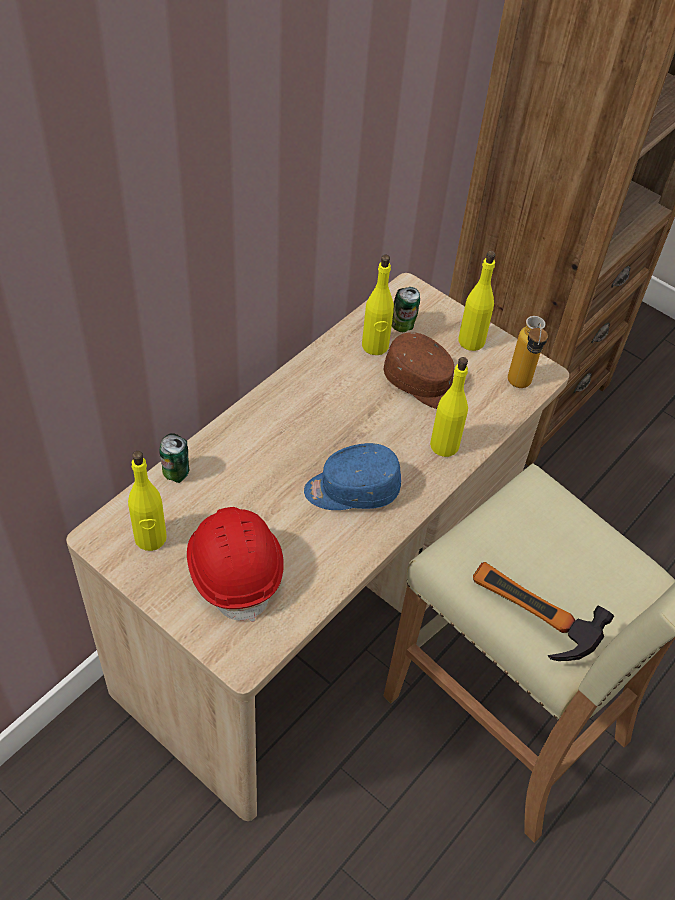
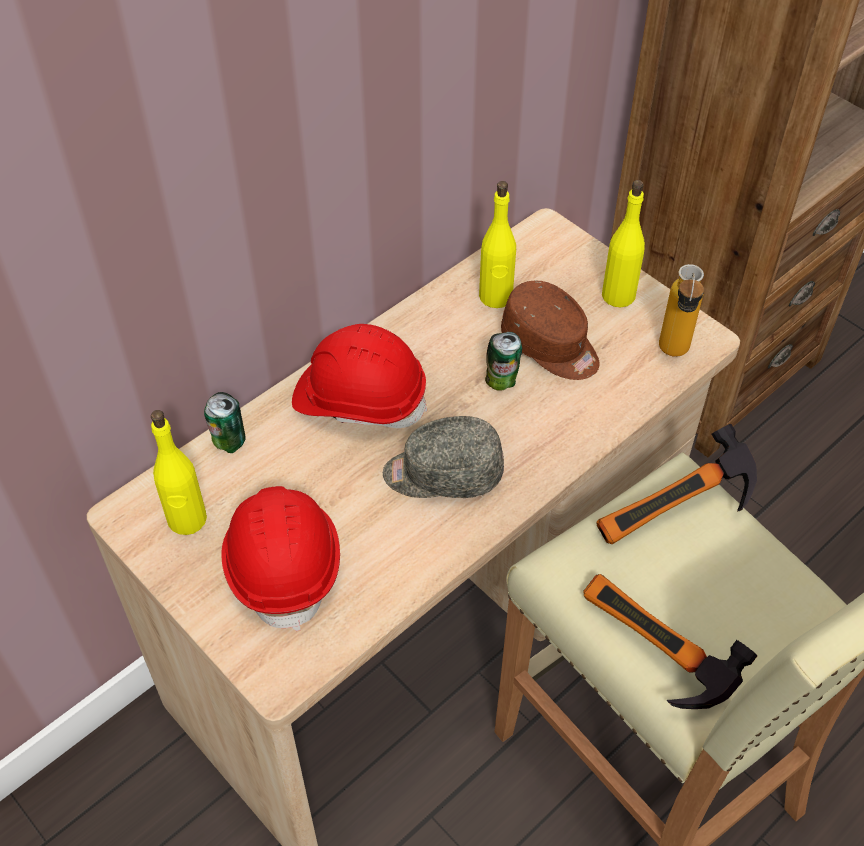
camera: 10 degrees right, 0 degrees up
(277, 433) = (359, 399): none -> red hard hat
(351, 490) = (442, 473): blue cap -> grey cap
(403, 326) = (534, 273): can -> can (502, 381)
(444, 445) = (567, 423): yellow bottle -> none
(536, 514) = (677, 517): none -> hammer

